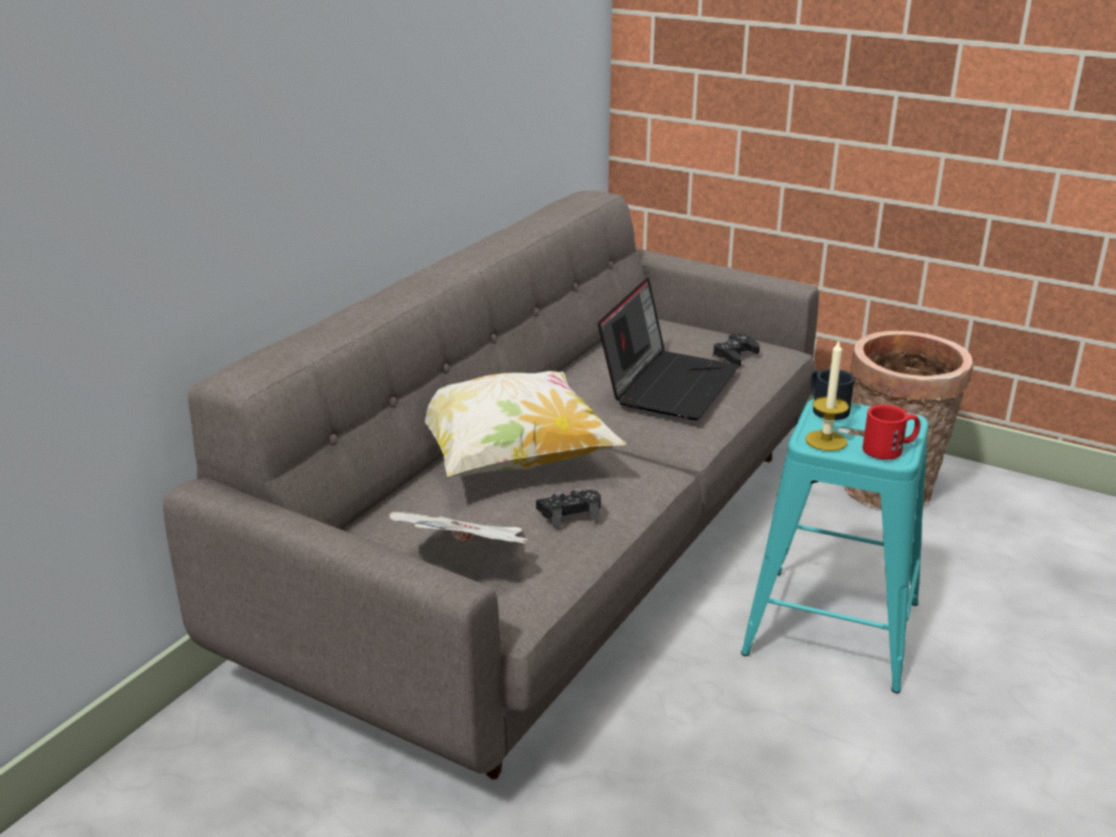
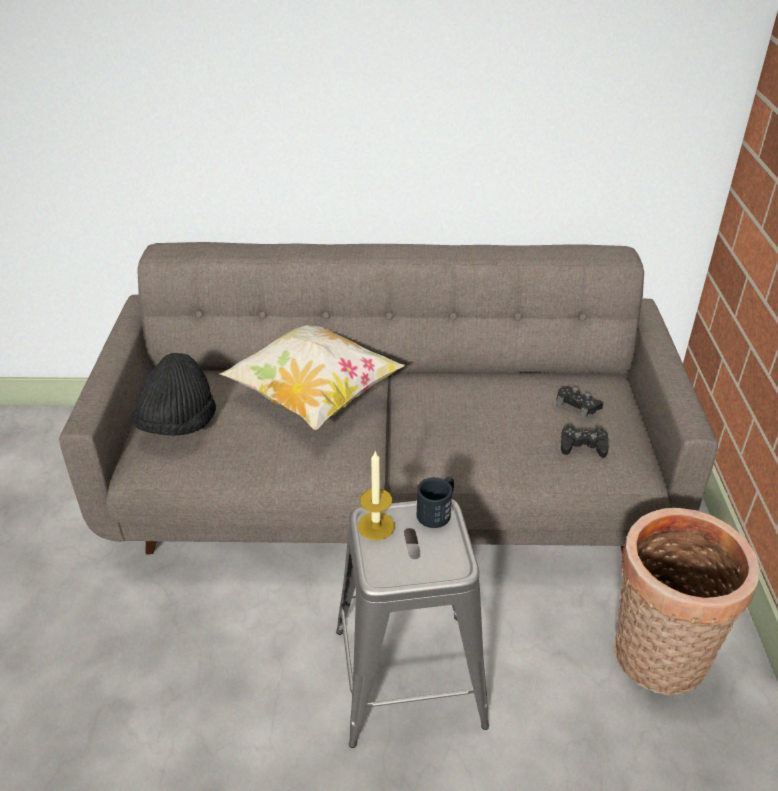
camera: 60 degrees right, 10 degrees up
(467, 558) = (178, 424): newspaper -> black hat
(569, 513) = (259, 445): black game controller -> black game controller (577, 406)
(668, 384) = (488, 426): laptop -> none
(831, 628) = (407, 676): turquoise stool -> grey stool
(890, 449) = (390, 568): red mug -> none

